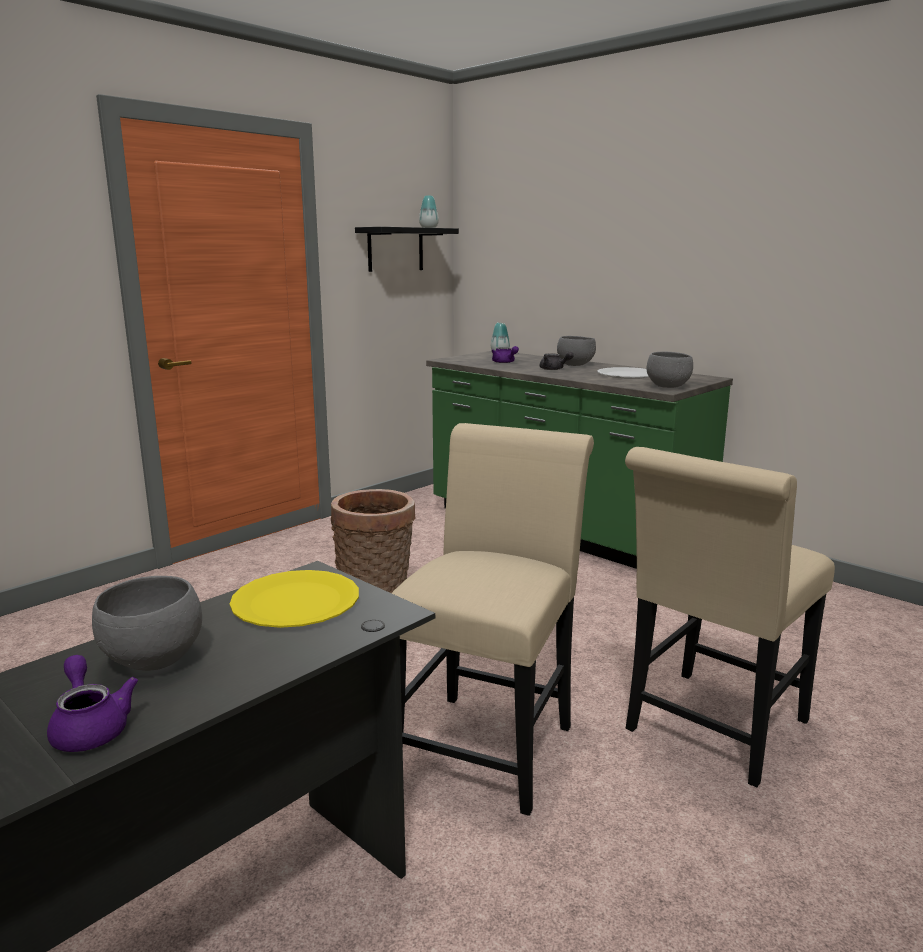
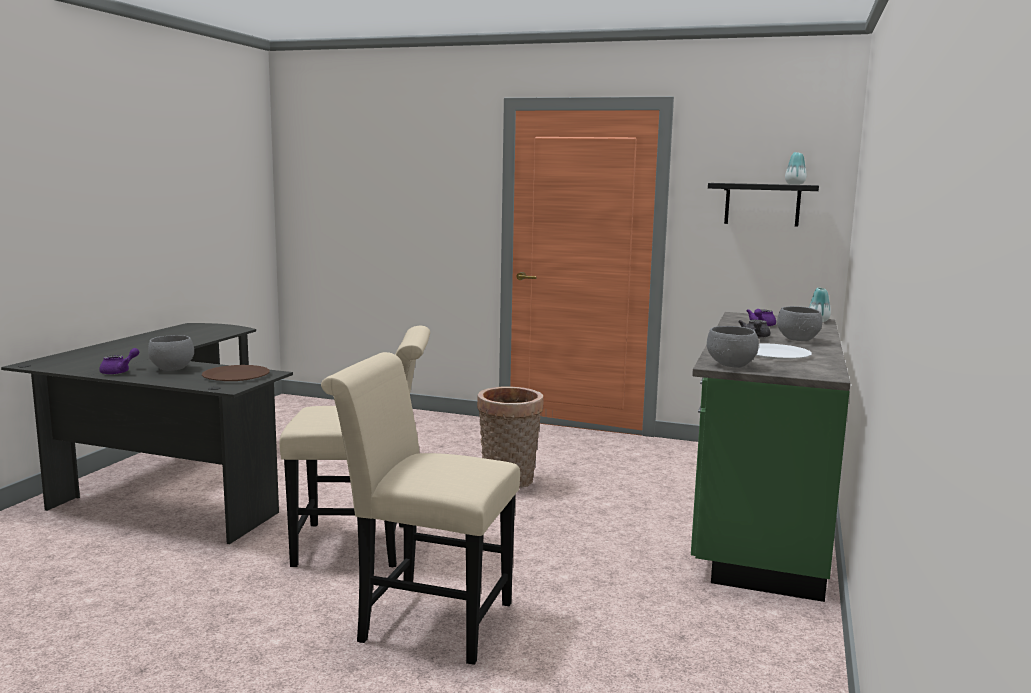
camera: 65 degrees right, 5 degrees down
(295, 602) = (236, 375): yellow plate -> brown plate

